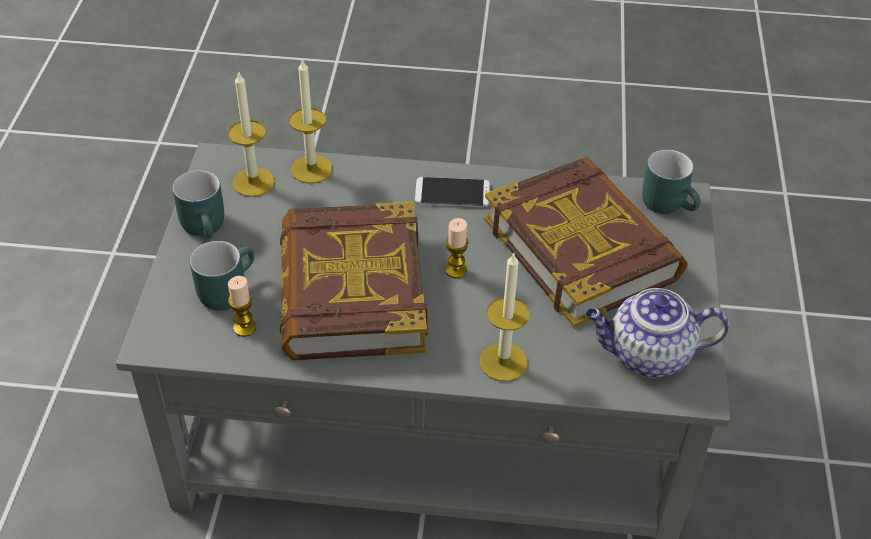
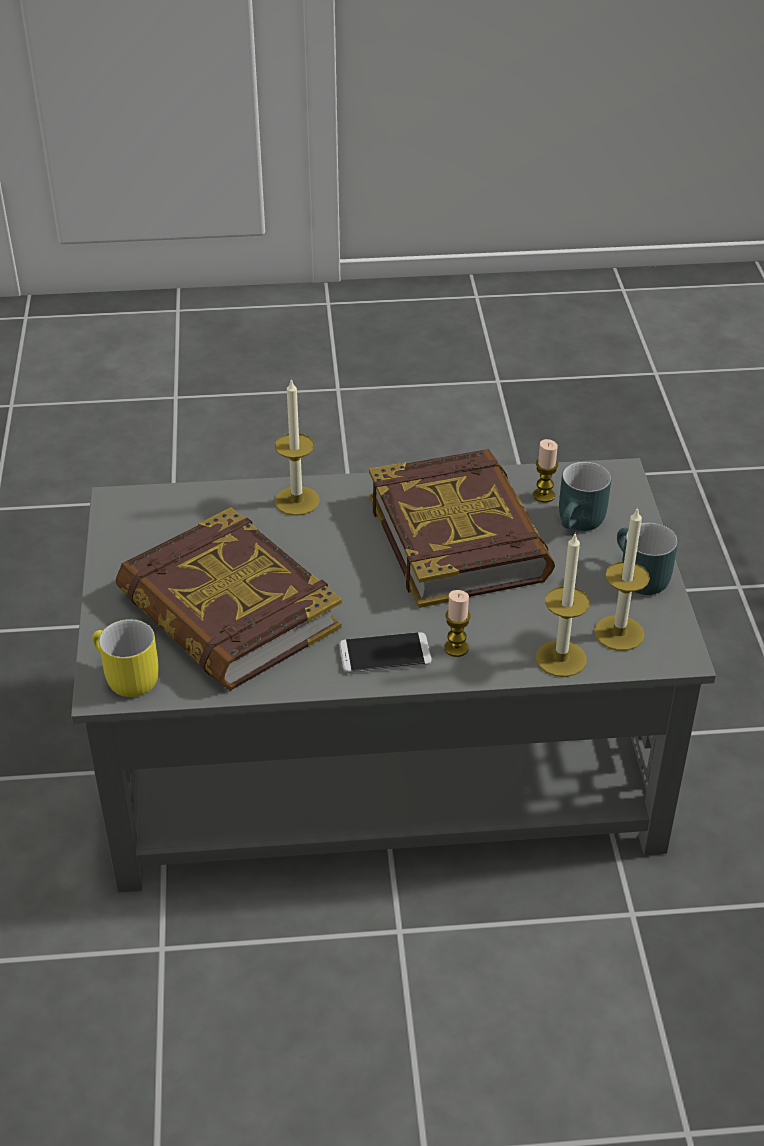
camera: 170 degrees right, 5 degrees down
(456, 270) = (360, 571): candle -> candle (456, 648)
(647, 356) = (162, 523): teapot -> none
(670, 204) = (124, 679): turquoise mug -> yellow mug

